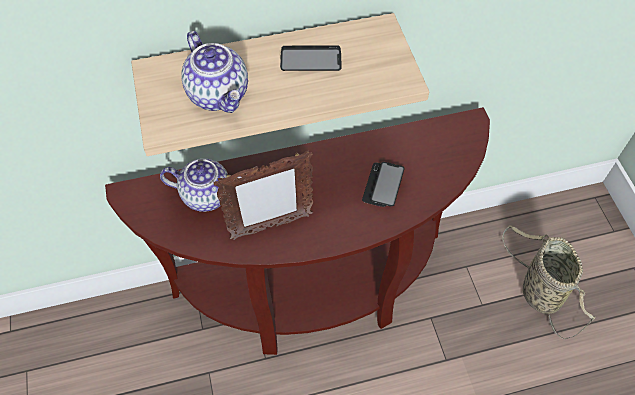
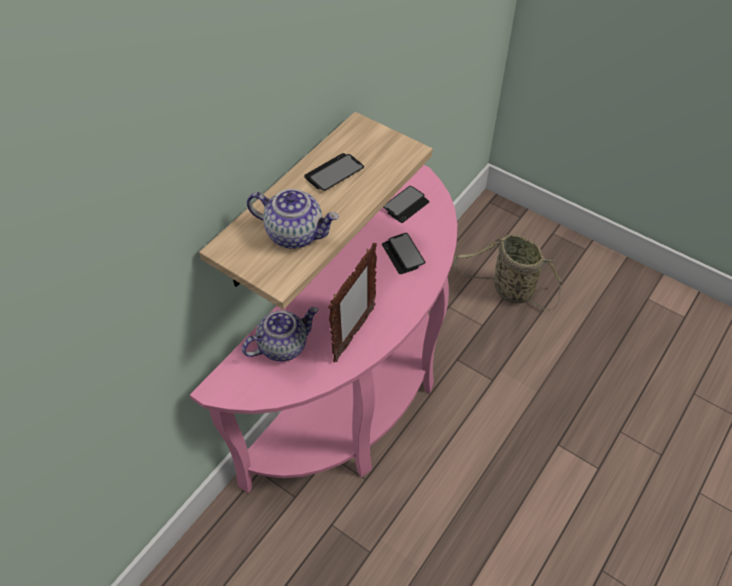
camera: 40 degrees left, 5 degrees down
(315, 293) = (359, 403): brown console table -> pink console table
(431, 141) = (406, 205): none -> phone

